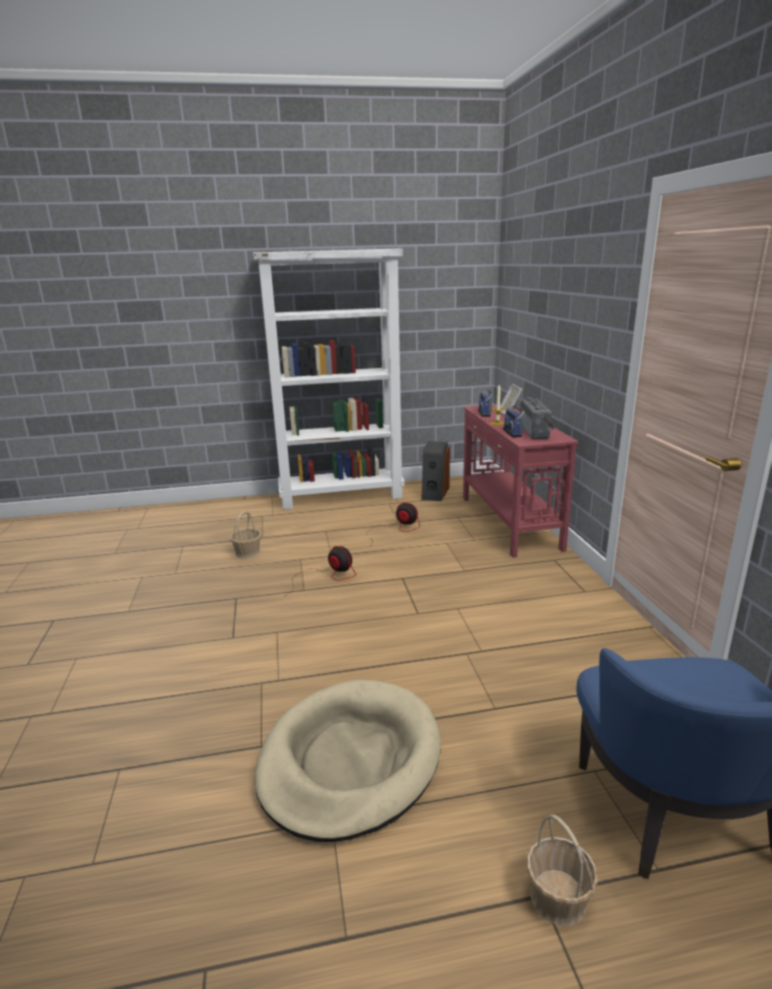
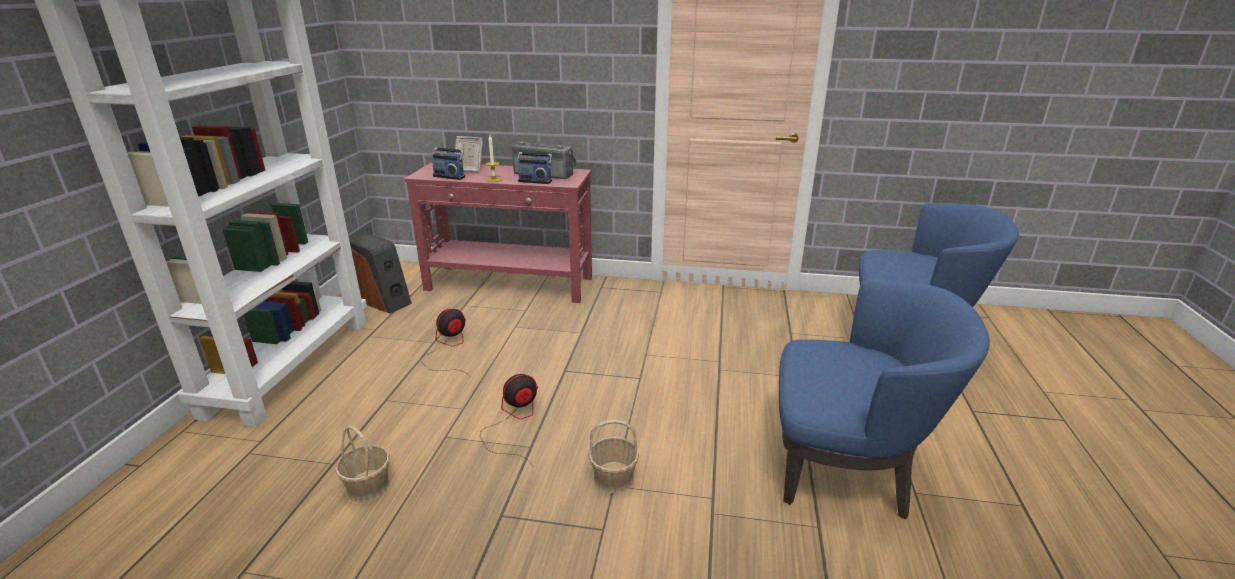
camera: 70 degrees left, 5 degrees up
(349, 760) = (847, 468): beige dog bed -> blue armchair
(558, 898) = (973, 405): basket -> basket (614, 478)

